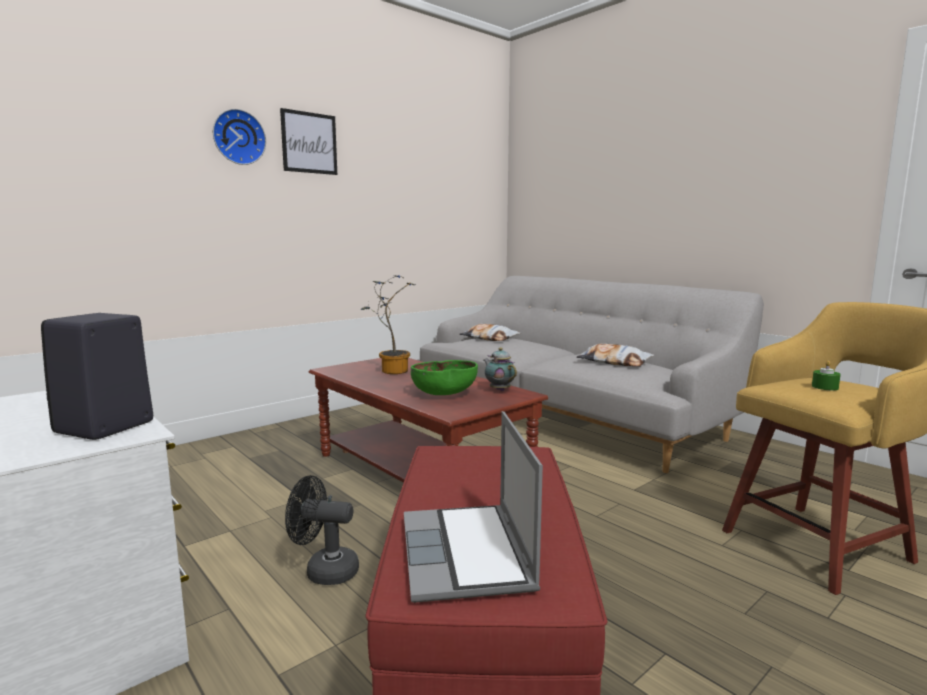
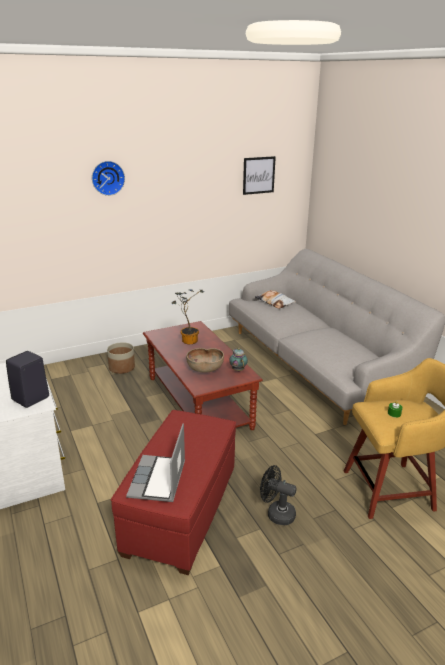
camera: 15 degrees right, 15 degrees up
(266, 447) = (122, 367): none -> planter
(309, 143) = (154, 173): picture -> picture (258, 175)
(324, 570) = (129, 457): black fan -> black fan (276, 513)
(444, 394) = (205, 369): green bowl -> brown bowl
(614, 362) = (337, 344): pillow -> none

